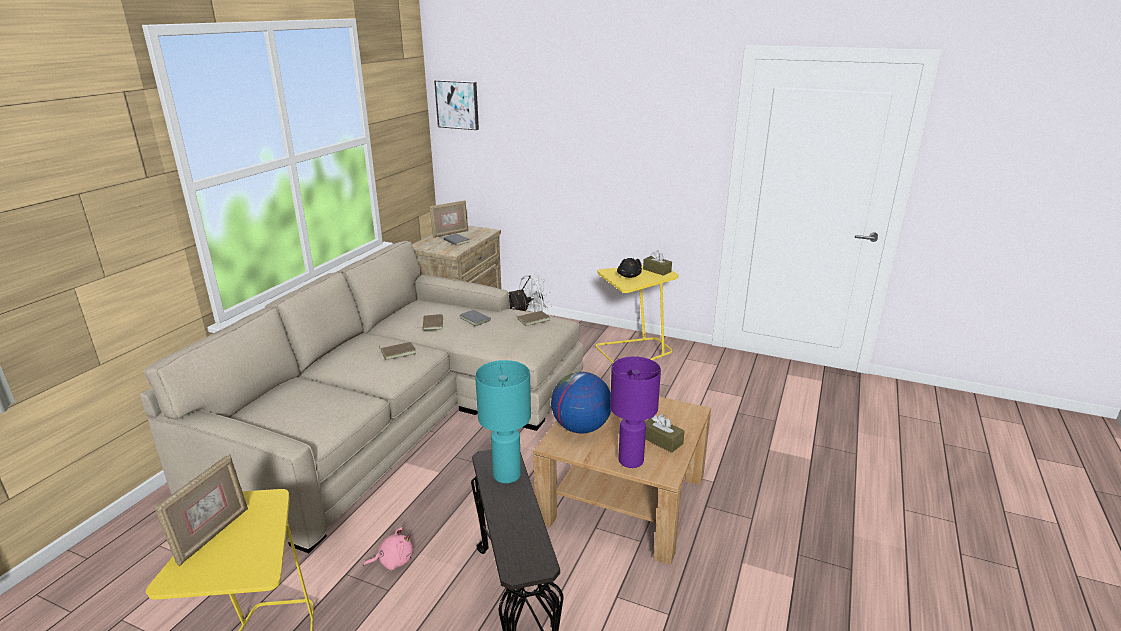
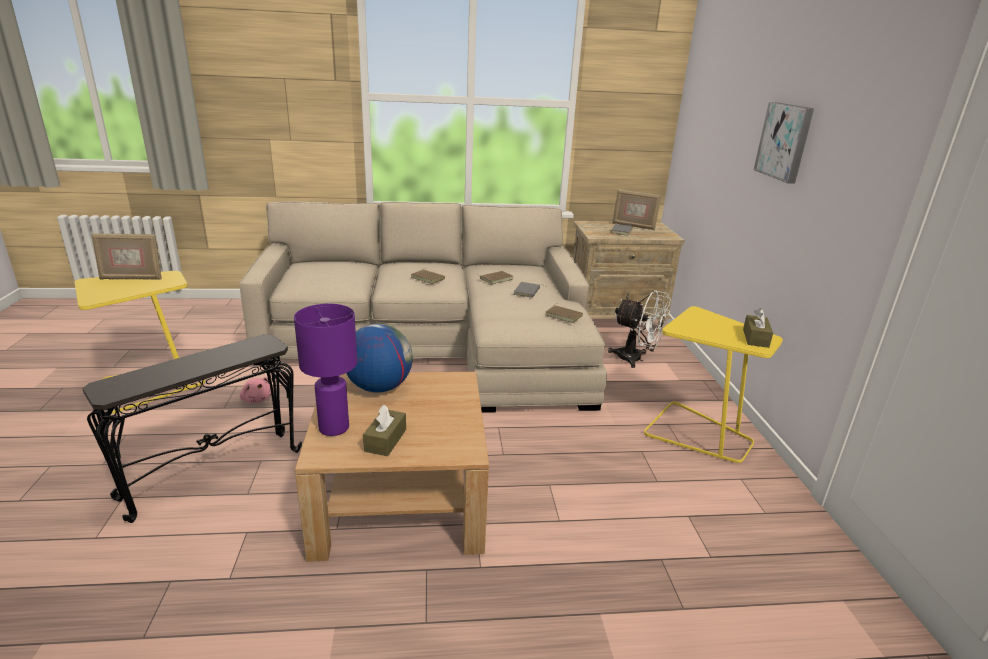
camera: 60 degrees right, 0 degrees up
(457, 104) = (697, 88): picture -> picture (785, 141)
(506, 474) = (239, 353): turquoise table lamp -> none
(629, 276) = (707, 325): black plush toy -> none

